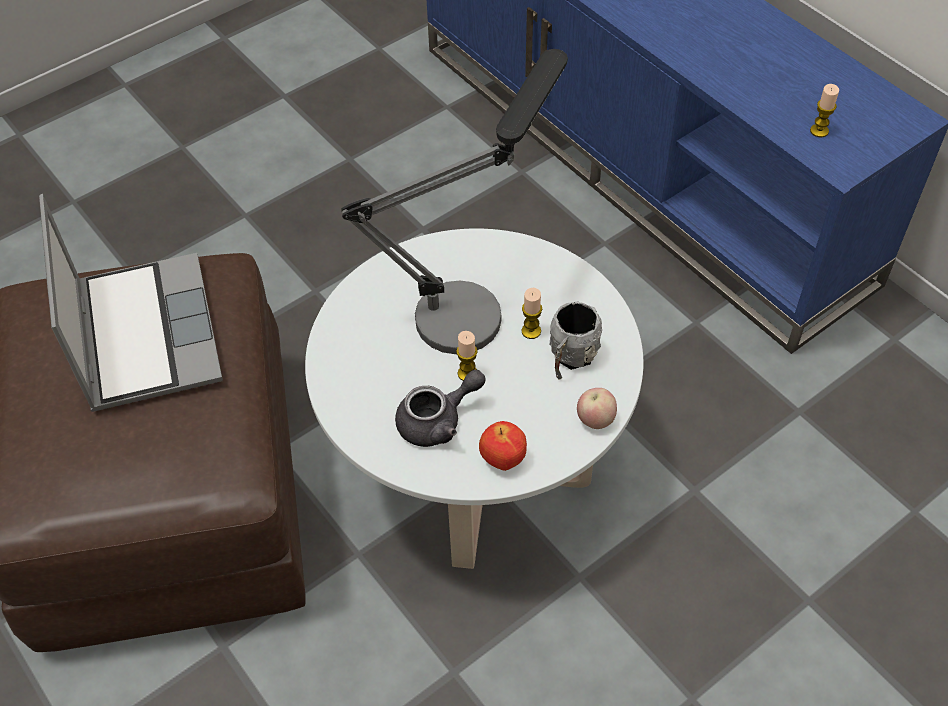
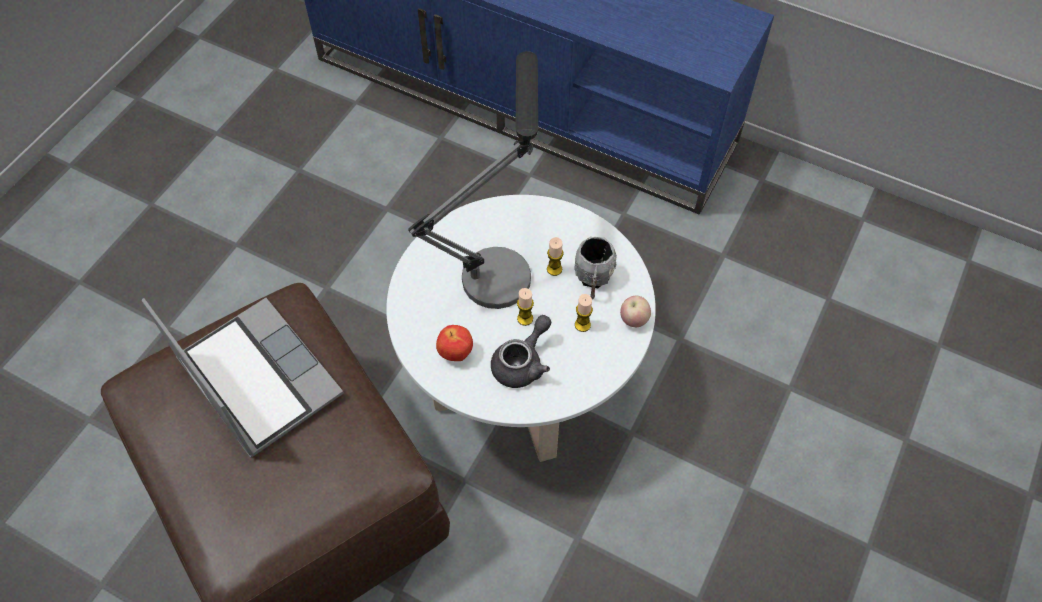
camera: 25 degrees left, 5 degrees up
(502, 460) = (584, 375): apple -> apple (455, 353)
(819, 131) = (691, 49): candle -> candle (582, 325)

